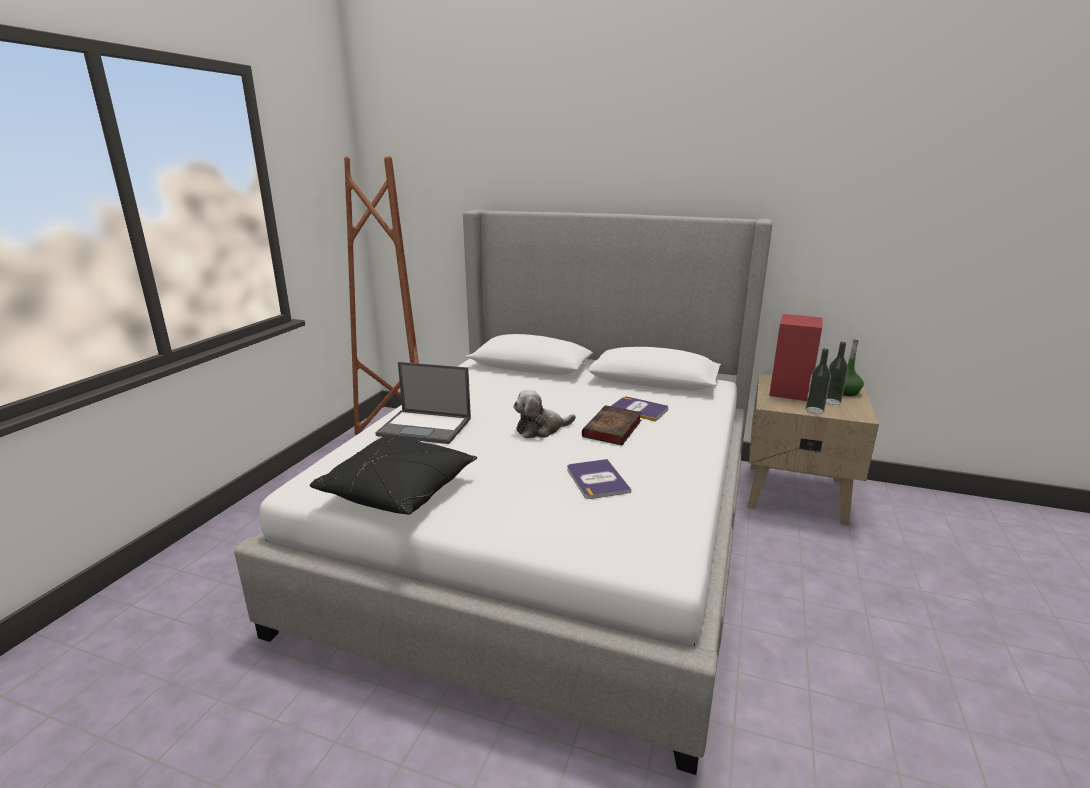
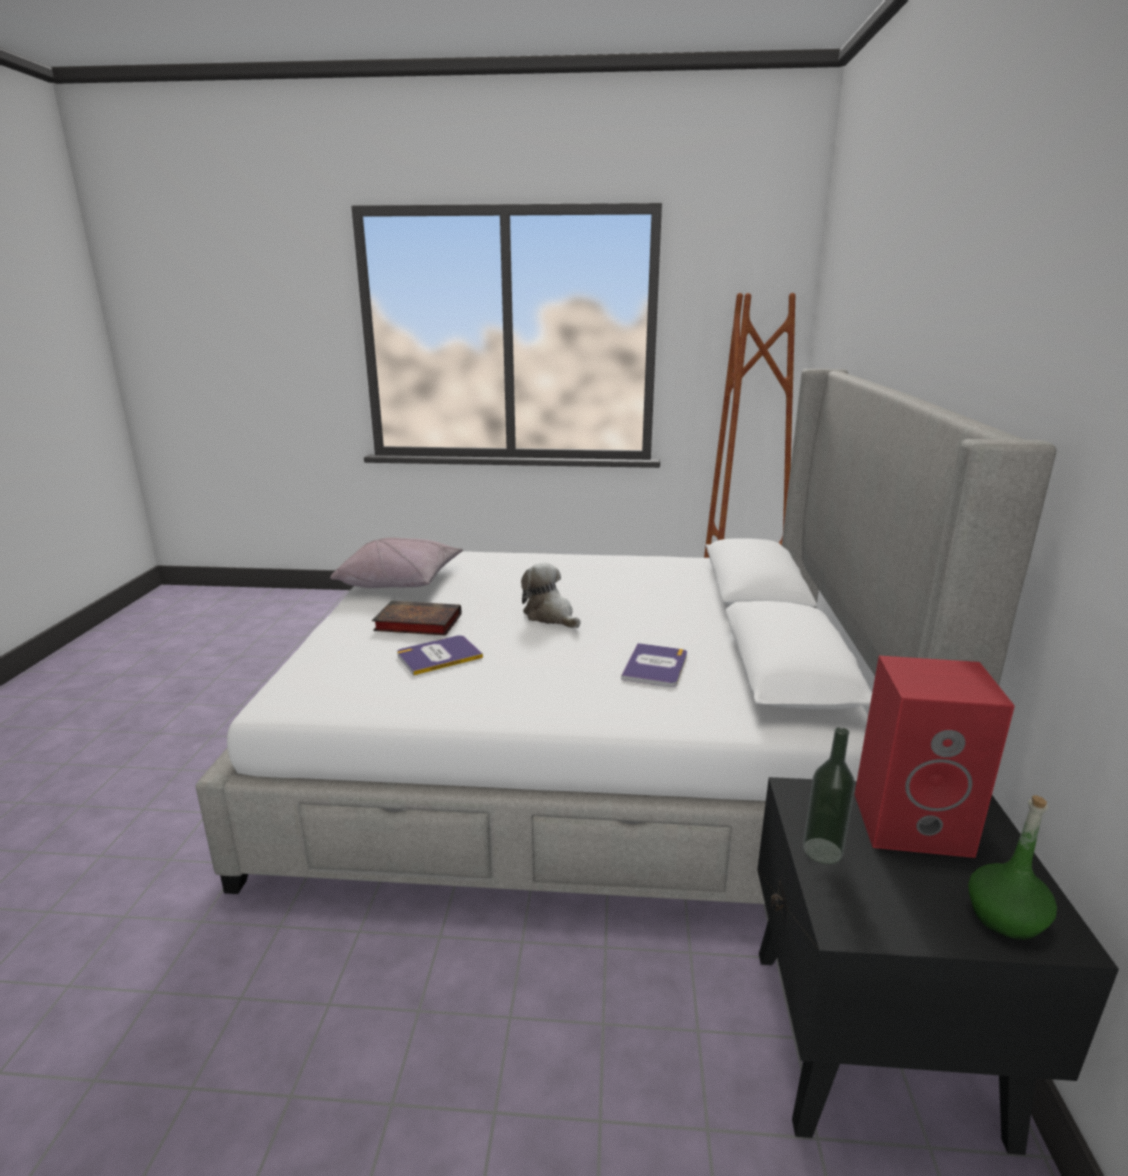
camera: 75 degrees right, 0 degrees up
(399, 490) = (401, 581): black pillow -> purple pillow
(426, 427) = (523, 568): laptop -> none
(612, 430) = (573, 653): book -> book (415, 623)
(797, 493) = (875, 1043): beige nightstand -> black nightstand
(831, 401) = (904, 884): bottle -> none

